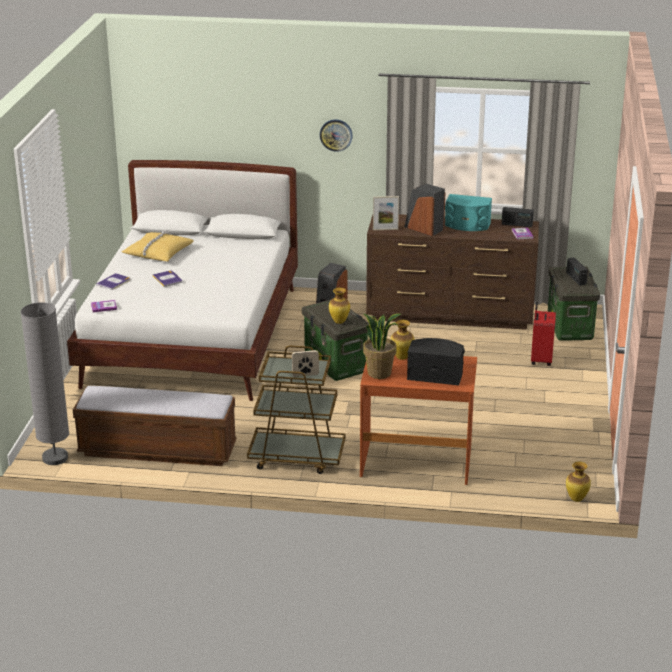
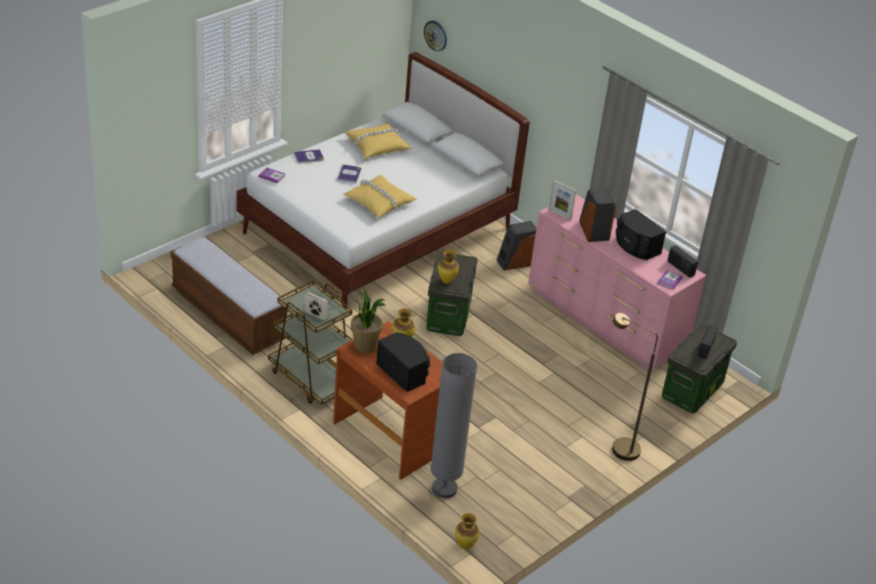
camera: 35 degrees right, 10 degrees up
(55, 458) = (157, 282): grey floor lamp -> grey floor lamp (444, 489)
(222, 287) = (379, 202): none -> yellow pillow
(336, 135) = (567, 105): wall clock -> wall clock (436, 35)
(451, 315) = (605, 322): brown dresser -> pink dresser
(467, 225) = (635, 246): turquoise speaker -> black speaker
(540, 360) = (619, 407): red suitcase -> none
(577, 384) = (618, 447): none -> brown floor lamp

